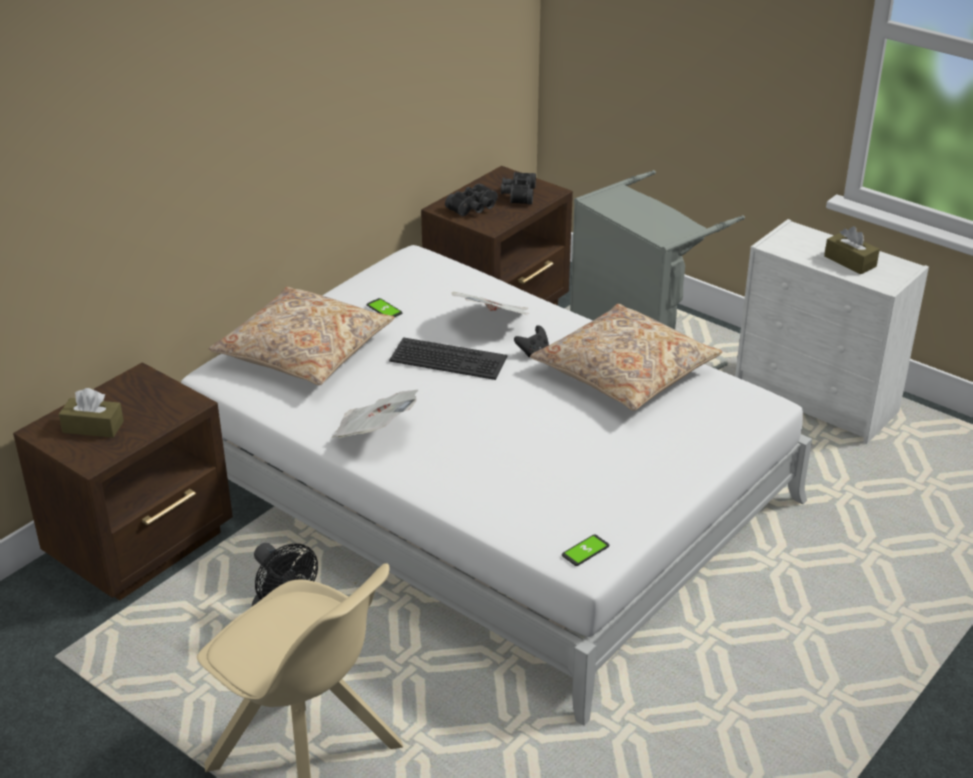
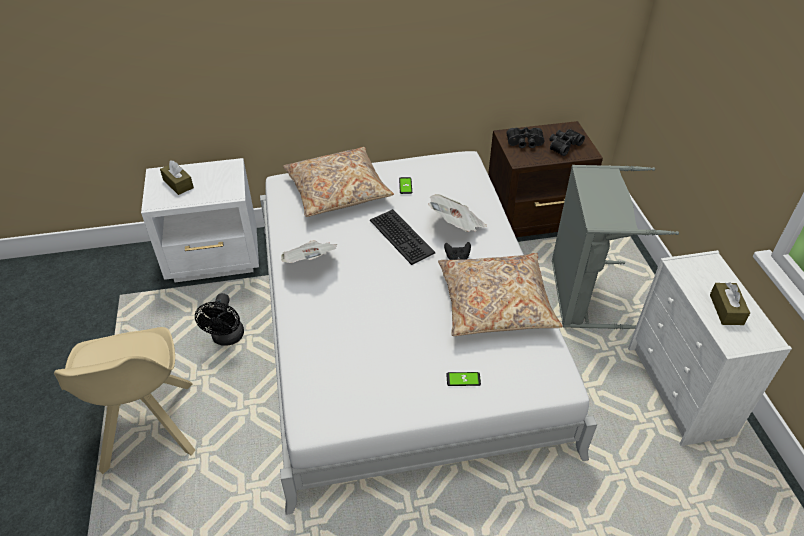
camera: 40 degrees right, 10 degrees up
(144, 545) = (215, 258): brown nightstand -> white nightstand
(585, 551) = (321, 414): phone -> phone (463, 379)

